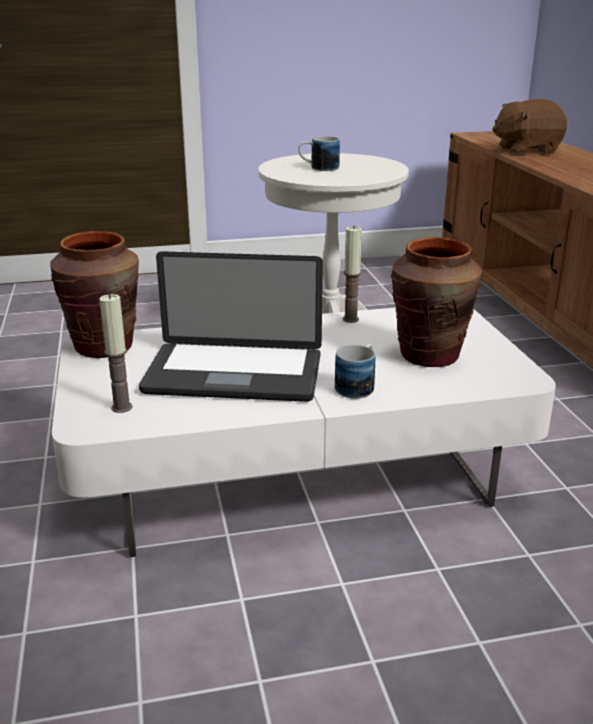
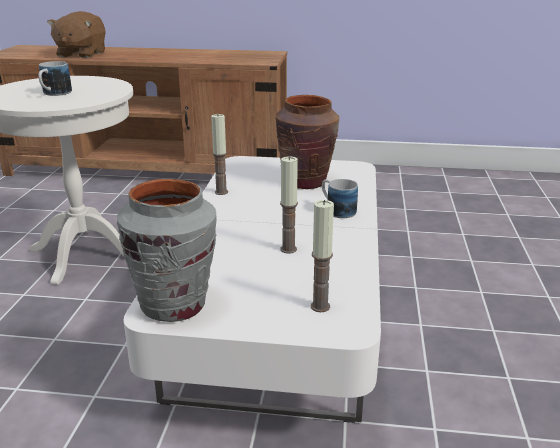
camera: 70 degrees left, 0 degrees up
(104, 347) = (174, 305): brown vase -> grey vase
(234, 375) = (288, 249): laptop -> candle

